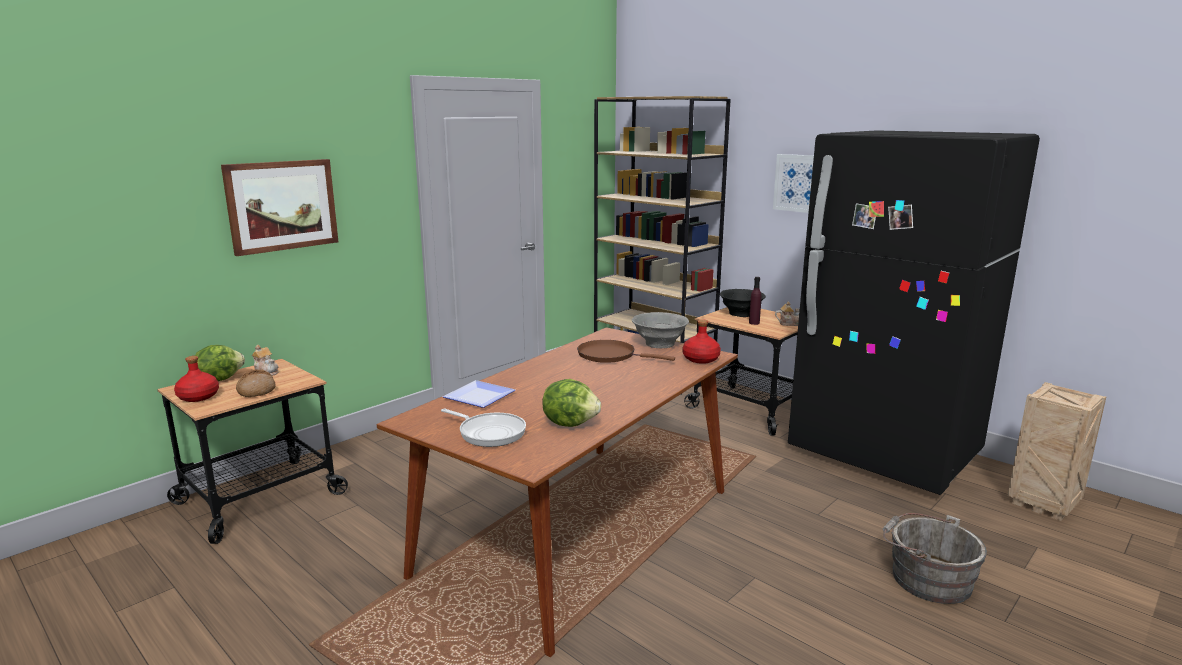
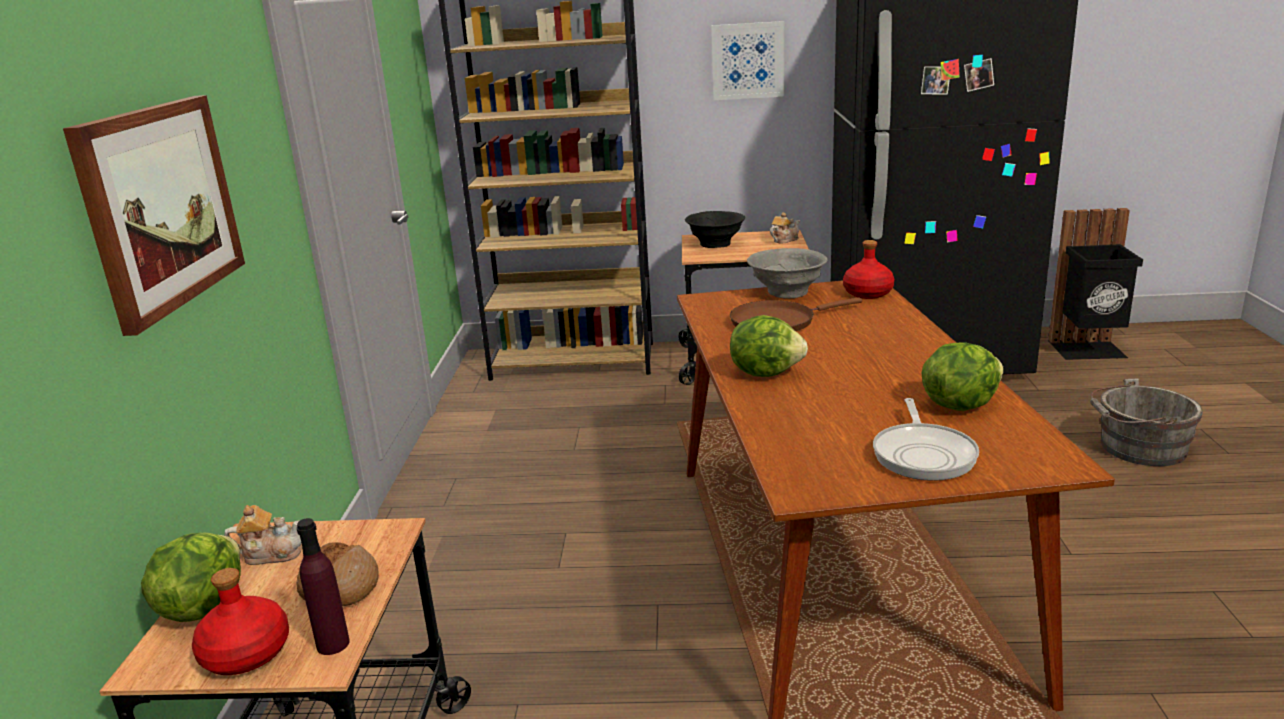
camera: 40 degrees left, 5 degrees up
(477, 397) = (786, 425): plate -> none
(489, 433) = (923, 454): frying pan -> frying pan turned 105 degrees clockwise
(535, 374) = (766, 372): none -> lettuce
(754, 323) = (752, 249): purple bottle -> purple bottle (333, 644)
(1045, 504) = (1088, 350): crate -> black trash can

